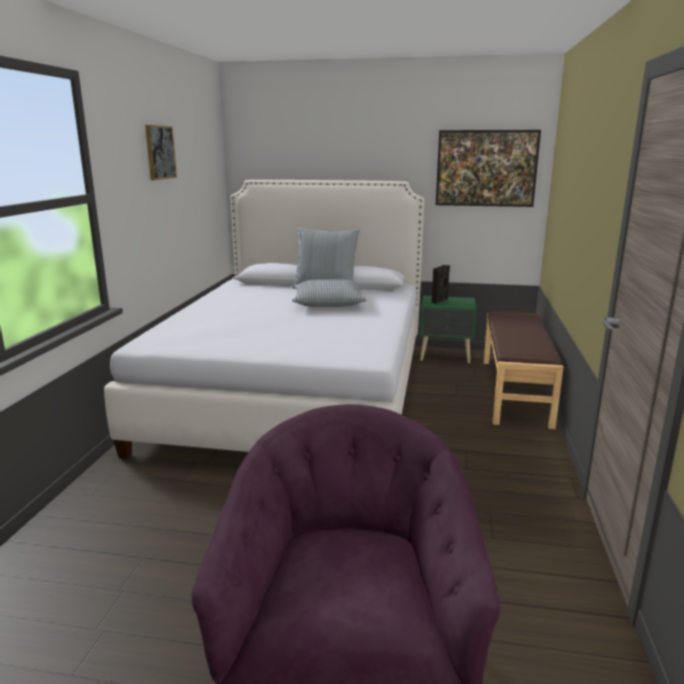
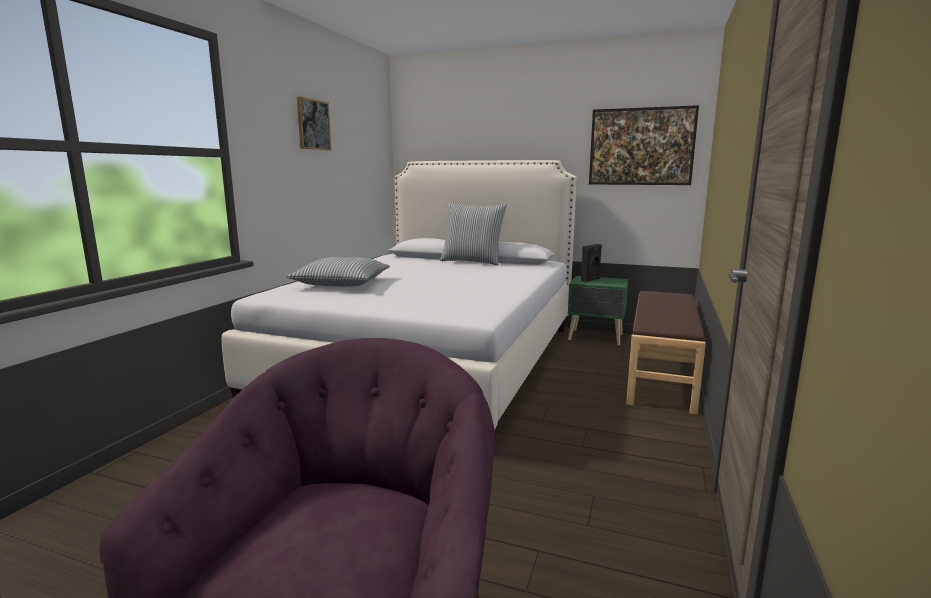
camera: 10 degrees right, 5 degrees down
(328, 303) = (466, 272): pillow -> pillow (341, 283)

